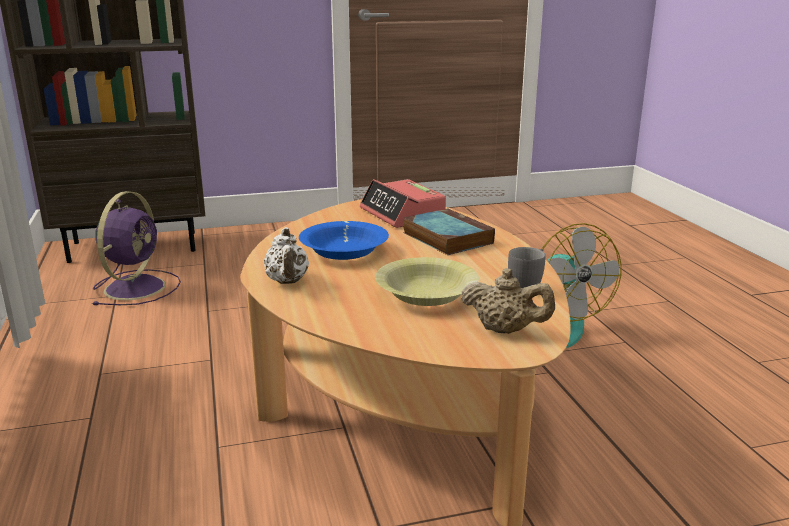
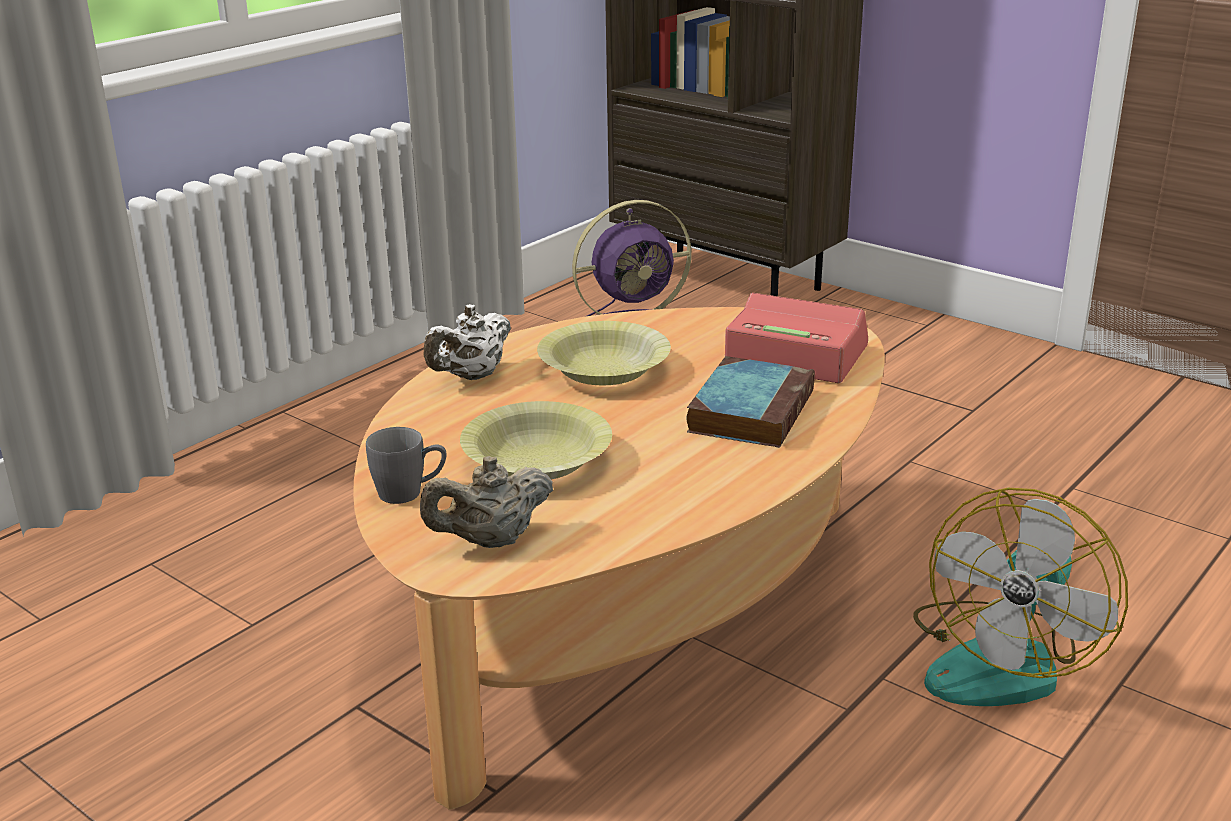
camera: 55 degrees right, 5 degrees up
(344, 251) = (604, 370): blue bowl -> yellow bowl
(402, 214) = (795, 355): alarm clock -> alarm clock turned 90 degrees clockwise
(505, 330) = (491, 541): beige teapot -> beige teapot turned 75 degrees clockwise
(527, 287) = (649, 517): grey mug -> grey mug (410, 493)

